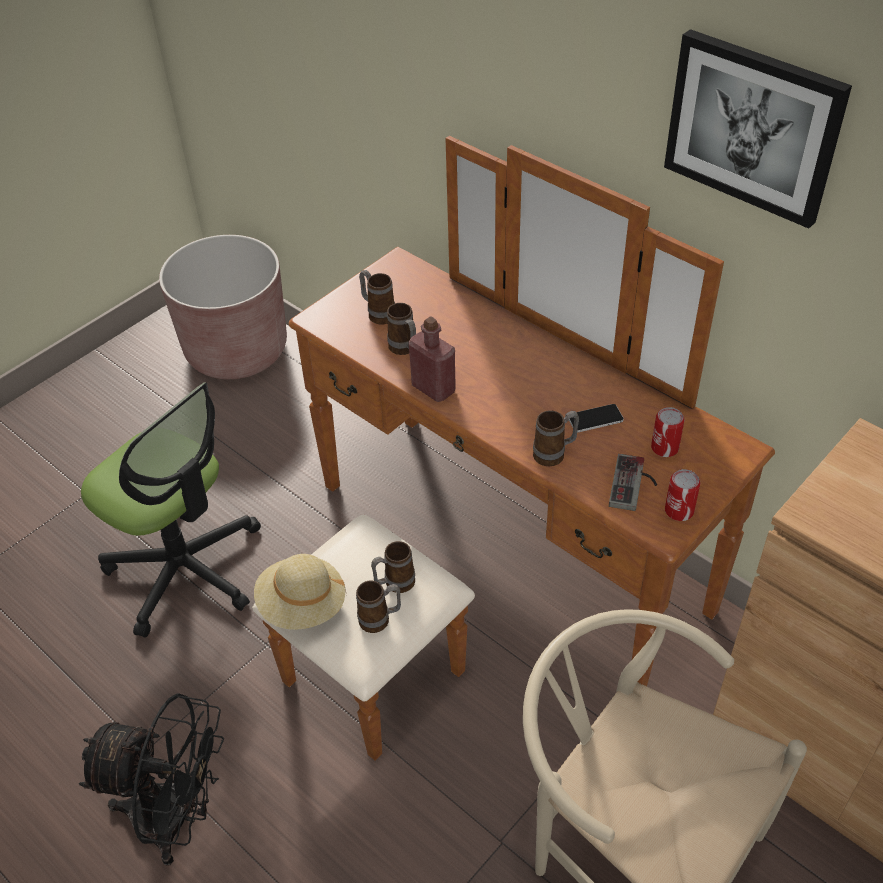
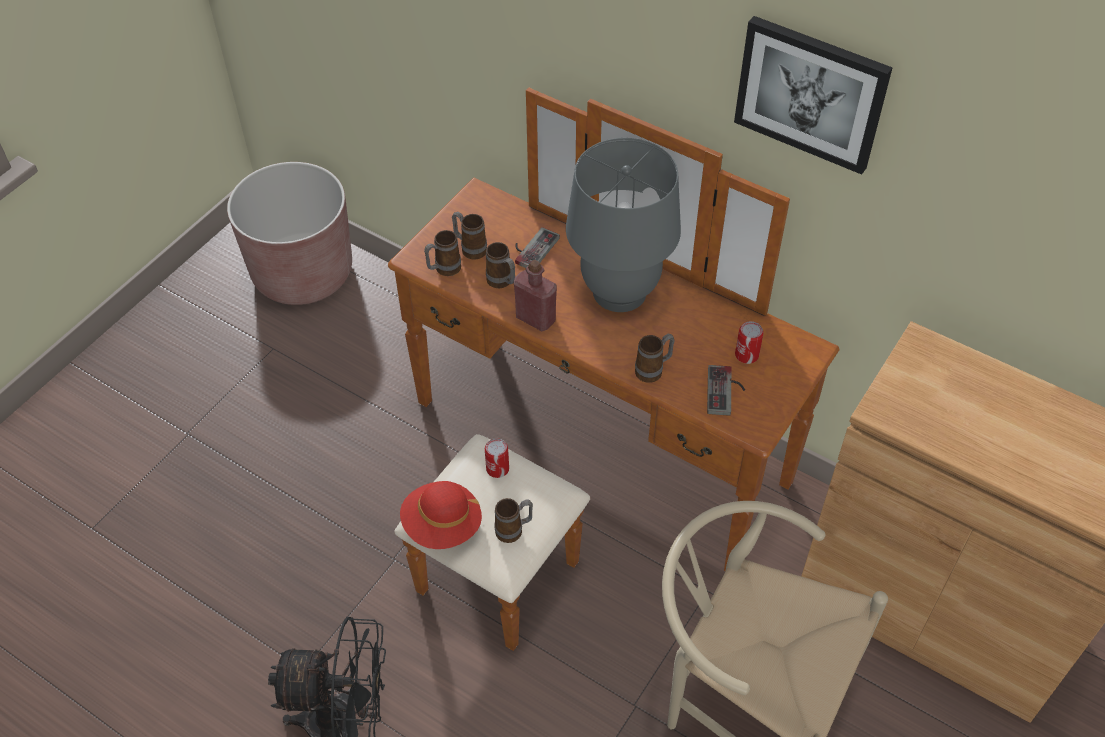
camera: 10 degrees left, 5 degrees up
(186, 569) = (302, 497): office chair -> none
(302, 605) = (442, 525): beige hat -> red hat
(394, 584) = (520, 496): mug -> mug (443, 270)
(444, 318) = (532, 248): none -> game controller
(531, 370) = (619, 292): none -> grey table lamp
(595, 419) = (683, 334): phone -> none
(679, 510) = (766, 411): can -> can (497, 469)

